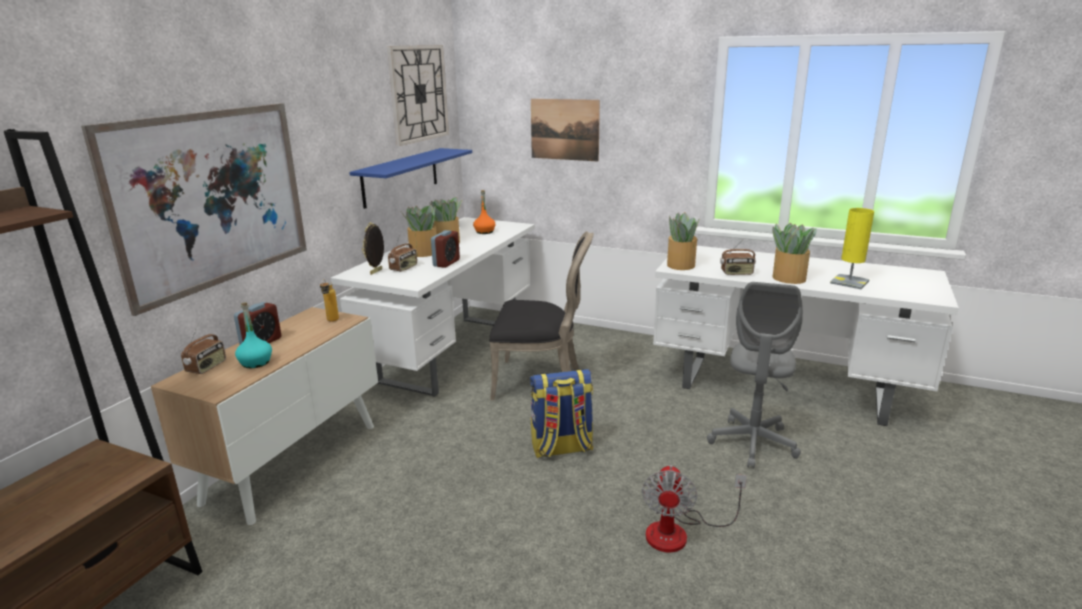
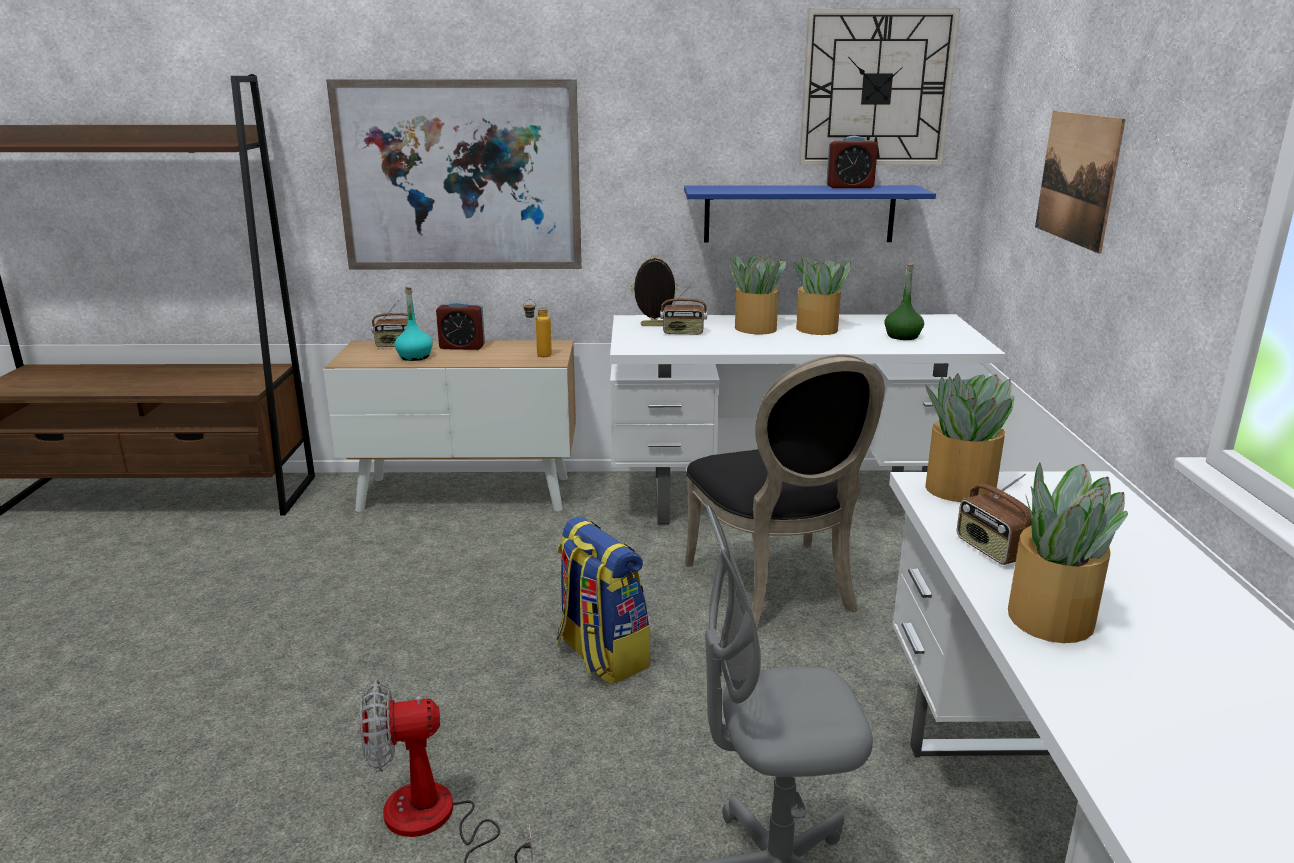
camera: 65 degrees right, 0 degrees up
(446, 263) = (730, 345): alarm clock -> alarm clock (849, 187)
(484, 232) = (902, 336): orange bottle -> green bottle
(849, 282) = (1157, 717): yellow table lamp -> none

